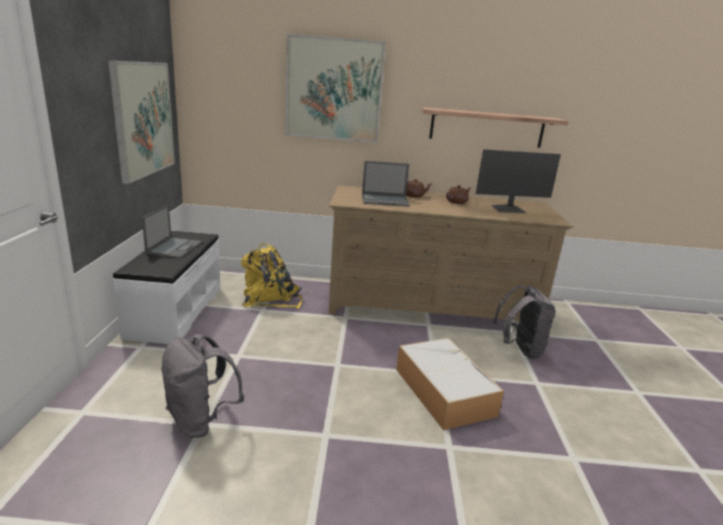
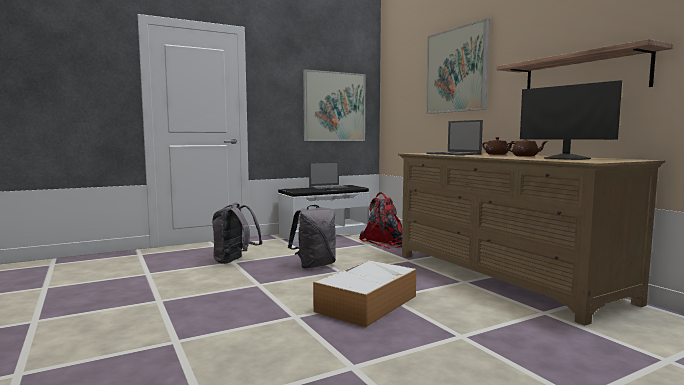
camera: 60 degrees right, 15 degrees down
(270, 299) = (385, 242): yellow backpack -> red backpack
(519, 349) = (514, 320): grey backpack -> grey backpack (314, 265)

